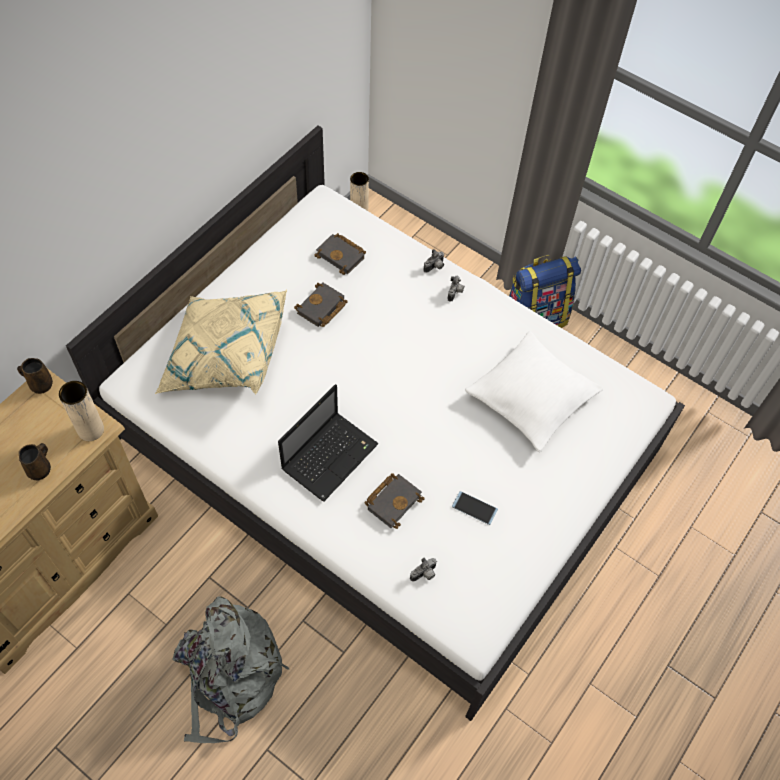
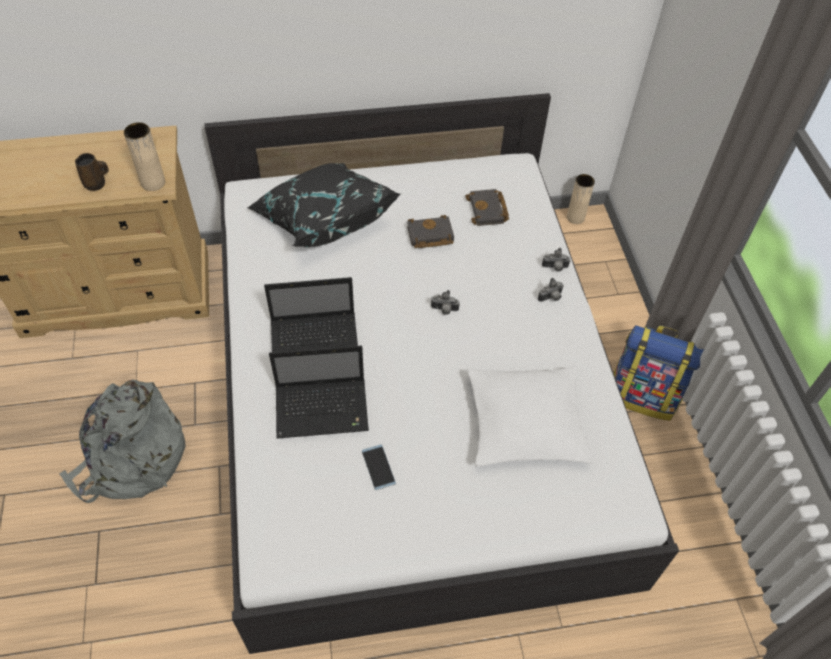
camera: 45 degrees right, 5 degrees down
(40, 384) = (159, 134): brown mug -> none
(224, 357) = (323, 220): beige pillow -> black pillow
(393, 500) = (324, 408): black book -> laptop
(424, 574) = (283, 482): camera -> camera (444, 310)

